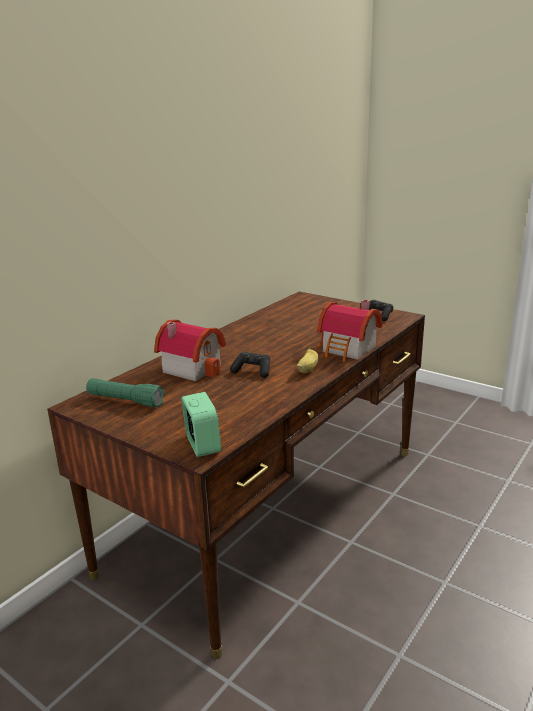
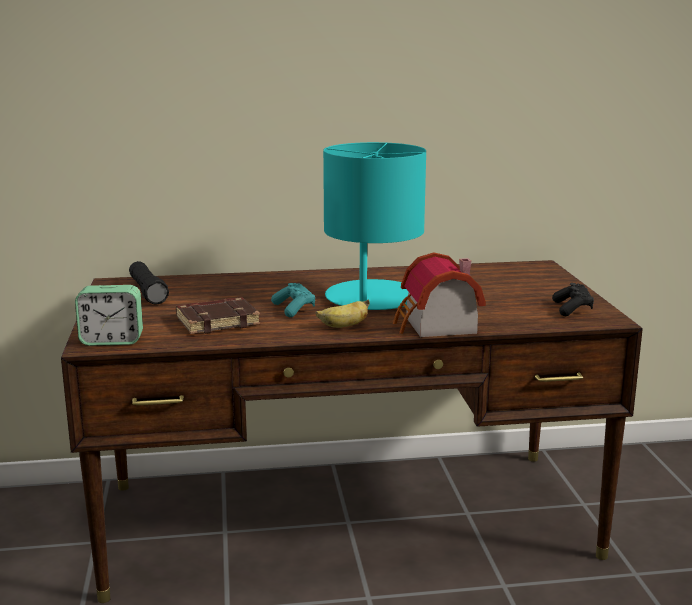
camera: 45 degrees right, 5 degrees down
(125, 401) = (147, 292): green flashlight -> black flashlight
(193, 367) = (257, 288): toy house -> none
(202, 445) = (112, 341): alarm clock -> alarm clock turned 60 degrees clockwise
(231, 399) = (218, 321): none -> brown book
(252, 371) = (294, 309): black game controller -> turquoise game controller
(276, 347) = (373, 298): none -> turquoise table lamp

